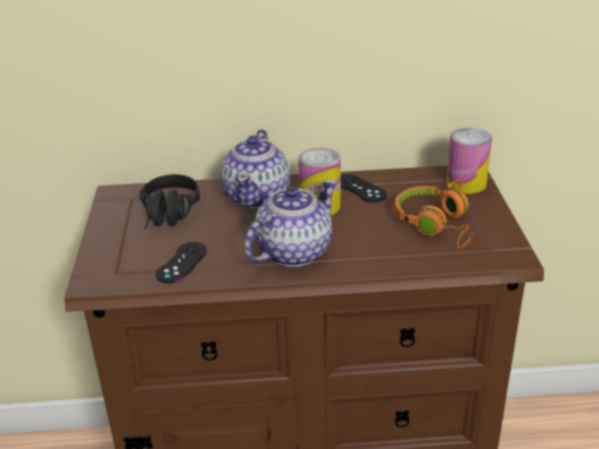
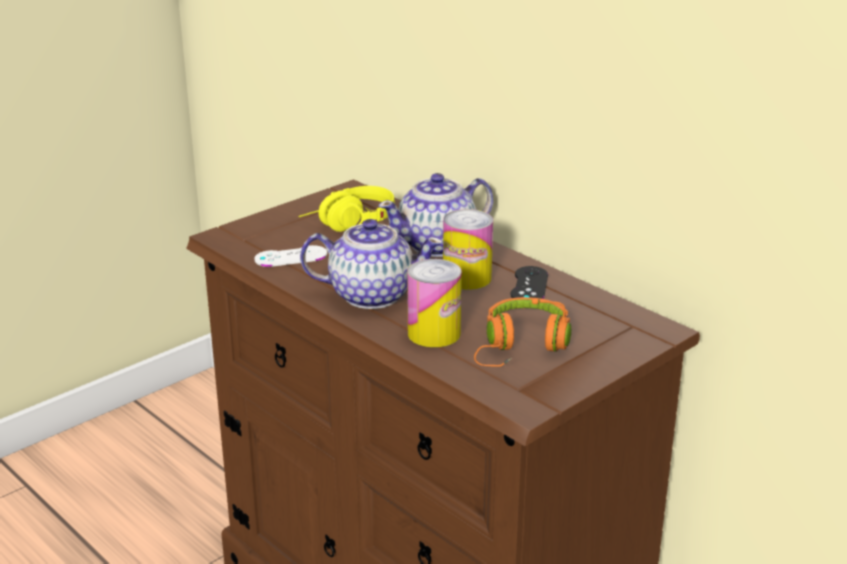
camera: 50 degrees right, 5 degrees down
(169, 216) = (349, 224): black headphones -> yellow headphones
(182, 262) = (291, 257): black game controller -> white game controller
(466, 183) = (633, 335): can -> can (434, 333)

